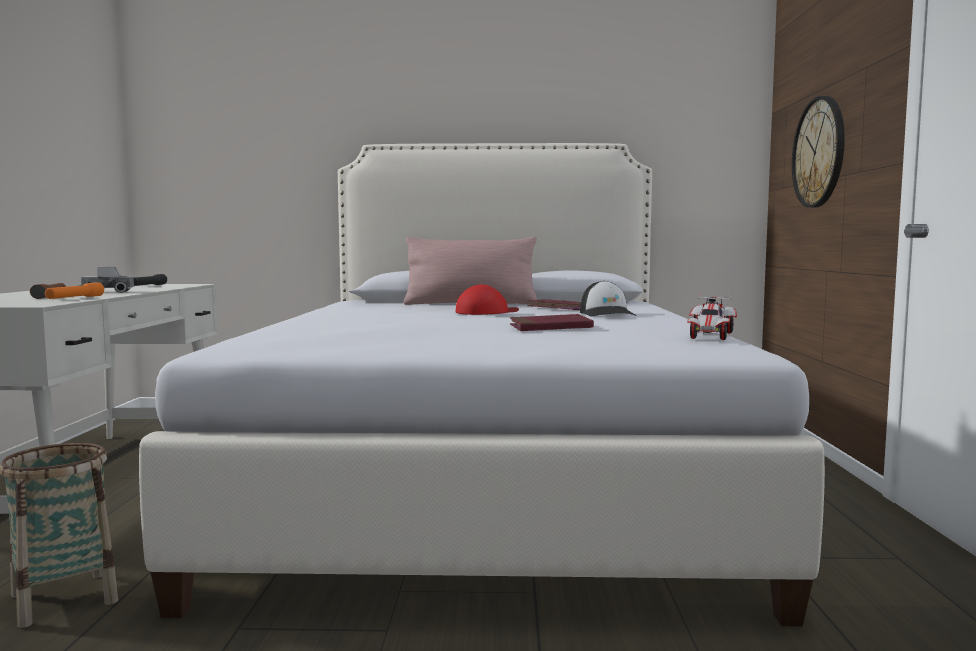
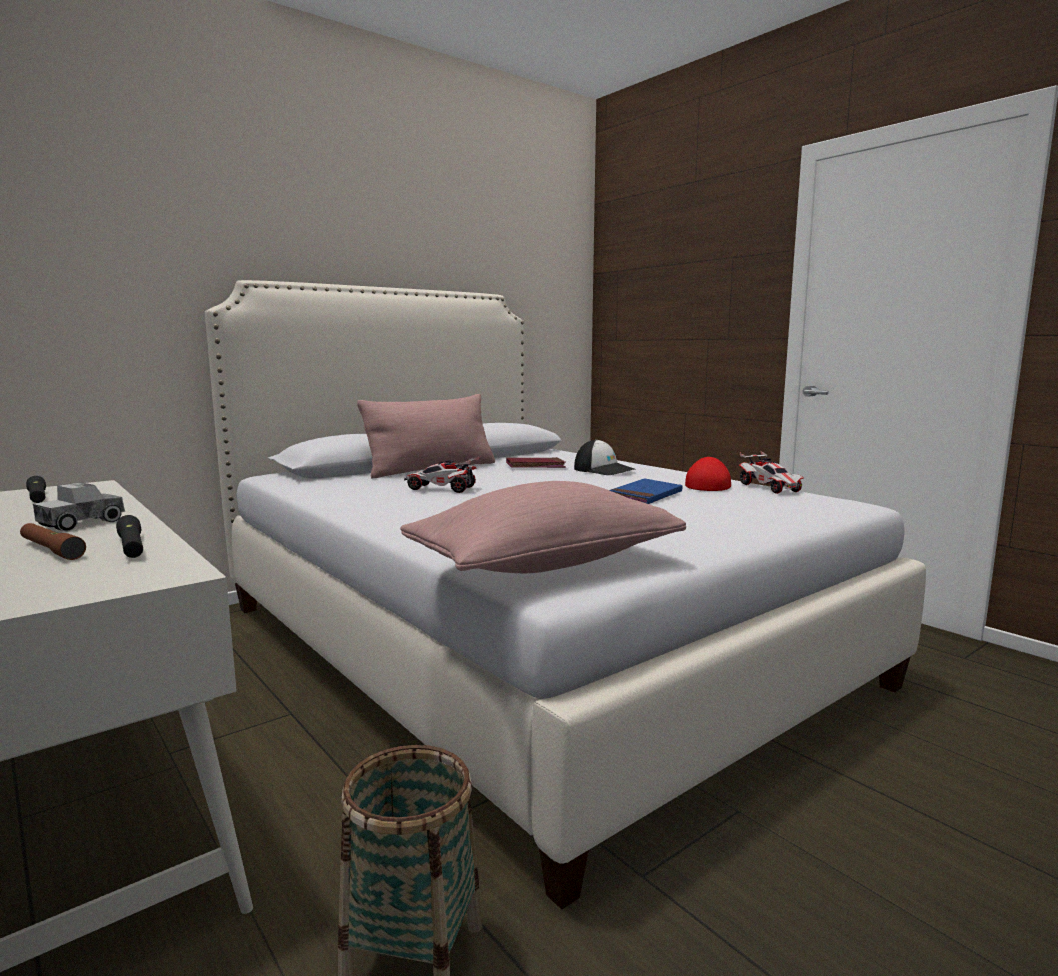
camera: 40 degrees left, 5 degrees up
(75, 298) = (131, 547): orange flashlight -> black flashlight
(267, 342) = (544, 565): none -> pink pillow
(413, 311) = (442, 489): none -> toy car
(486, 312) = (514, 481): red cap -> red cap (708, 484)
(550, 327) = (646, 495): red book -> blue book
(819, 152) = (673, 317): wall clock -> none

